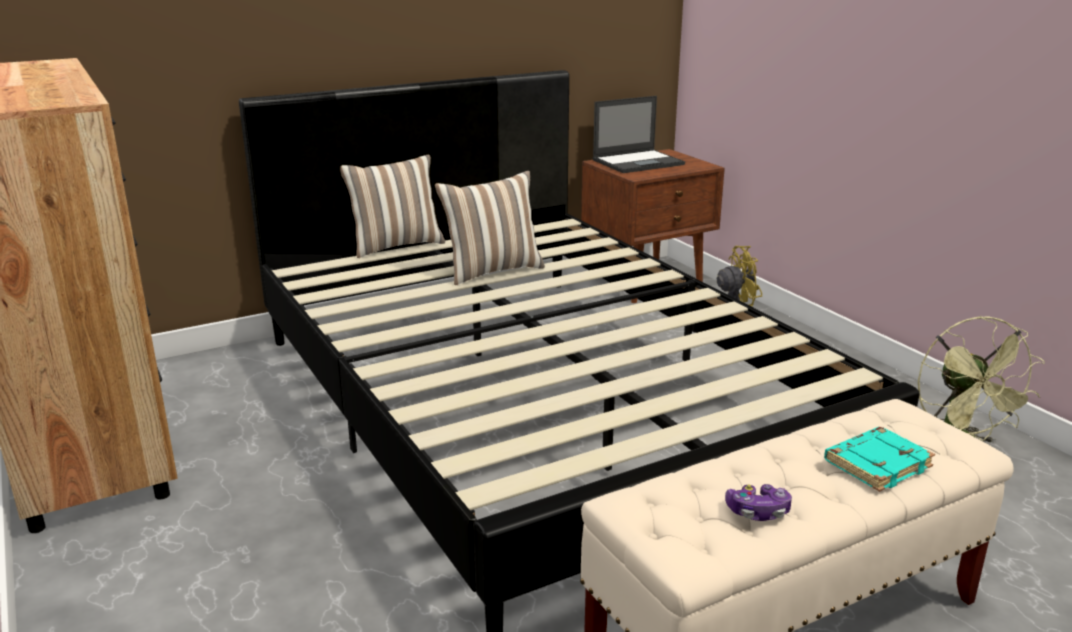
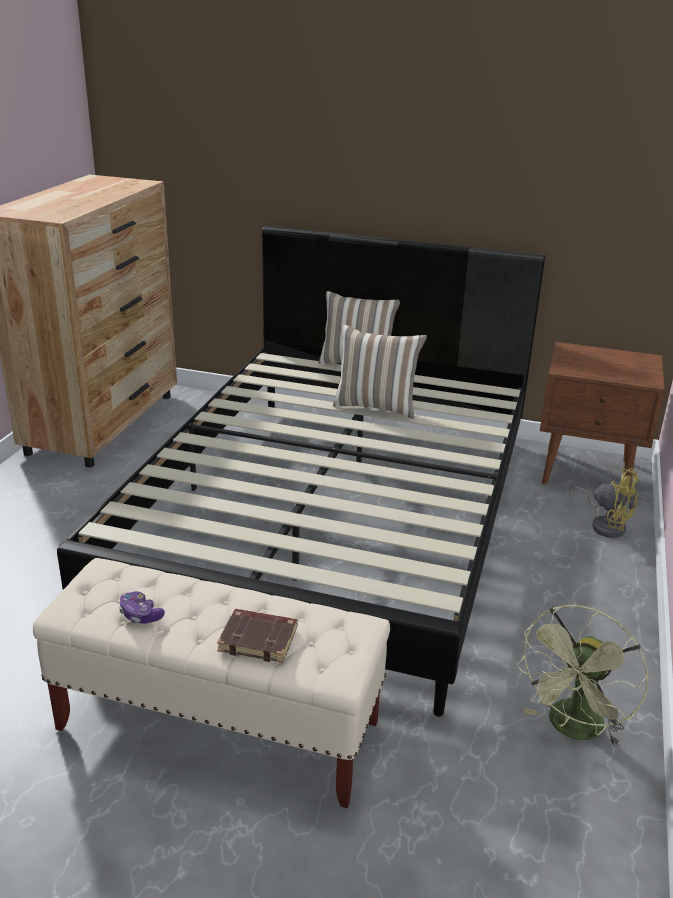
camera: 45 degrees right, 5 degrees up
(639, 162) = (599, 358): laptop -> none
(877, 463) = (259, 639): turquoise book -> brown book

